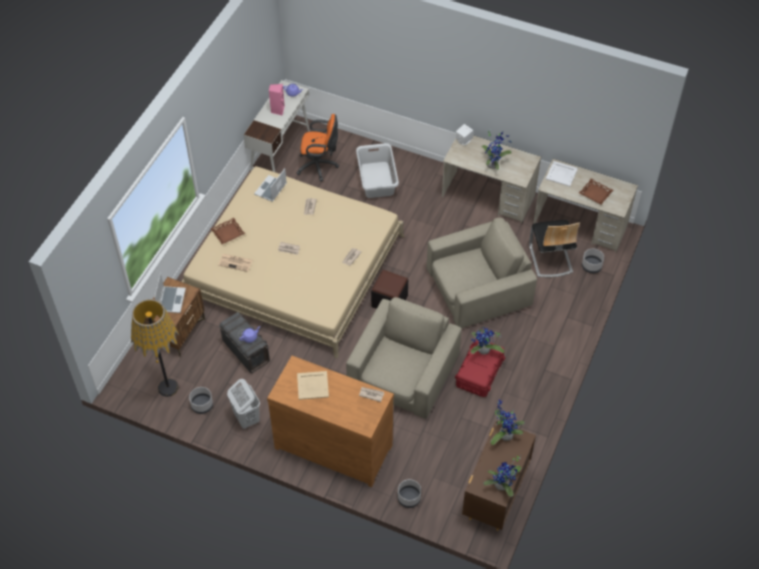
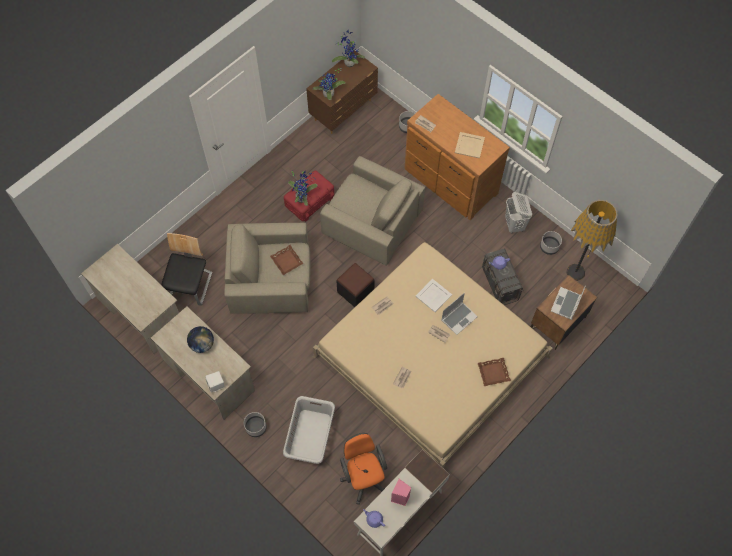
camera: 160 degrees left, 10 degrees up
(236, 262) = (493, 336): newspaper -> none
(270, 189) = (436, 411): laptop -> laptop (459, 318)
(319, 166) = (364, 476): orange office chair -> orange office chair turned 45 degrees clockwise
(403, 373) = (371, 221): beige armchair -> beige armchair turned 105 degrees counterclockwise
(493, 164) = (202, 344): potted plant -> globe
(562, 173) = (143, 310): white tray -> white tray (433, 295)
(591, 266) = (158, 266): grey planter -> grey planter (255, 427)
(595, 193) = (126, 277): brown tray -> brown tray (287, 261)

